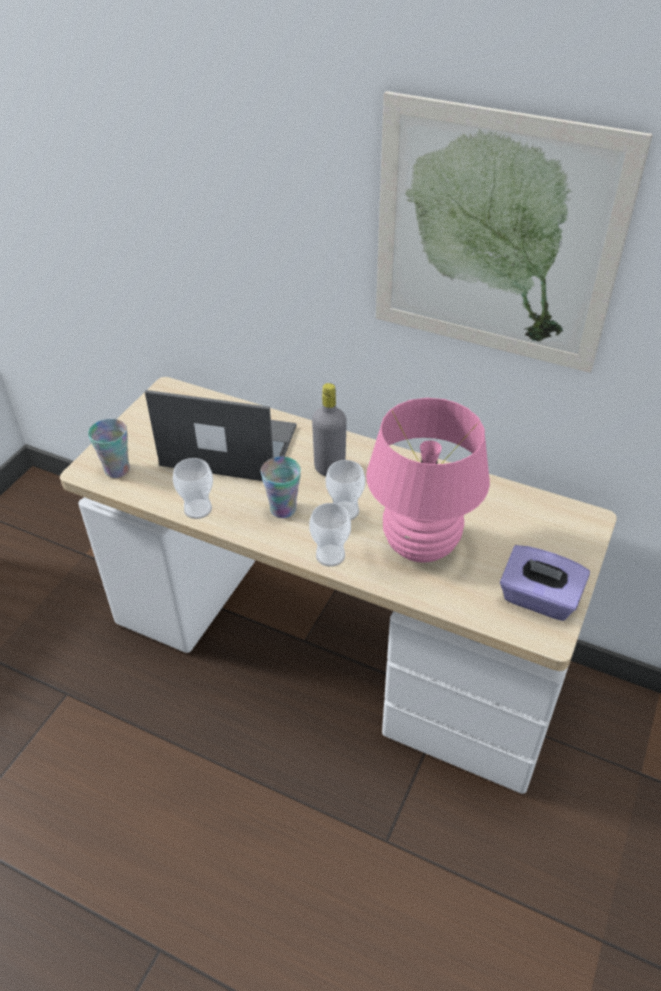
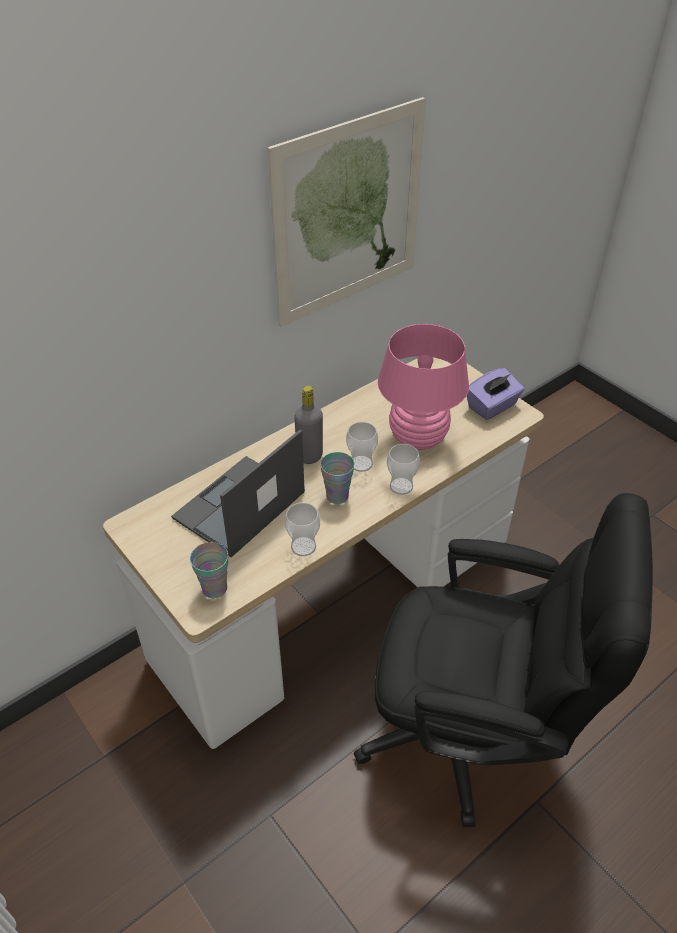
camera: 65 degrees left, 0 degrees up
(218, 847) = (472, 735): none -> black office chair

